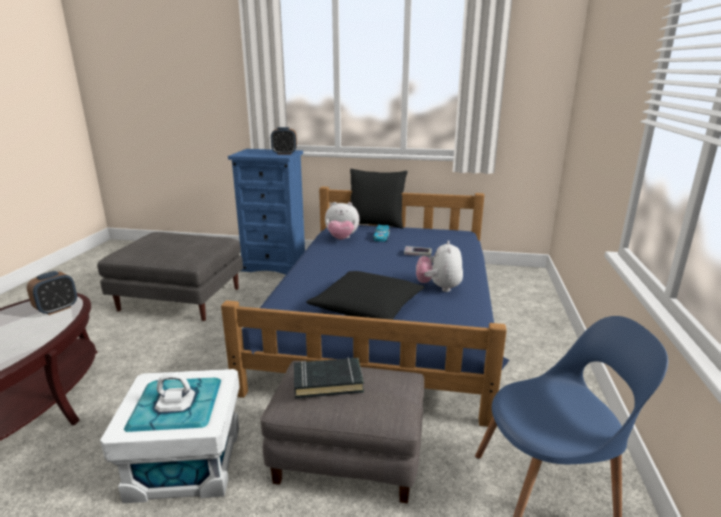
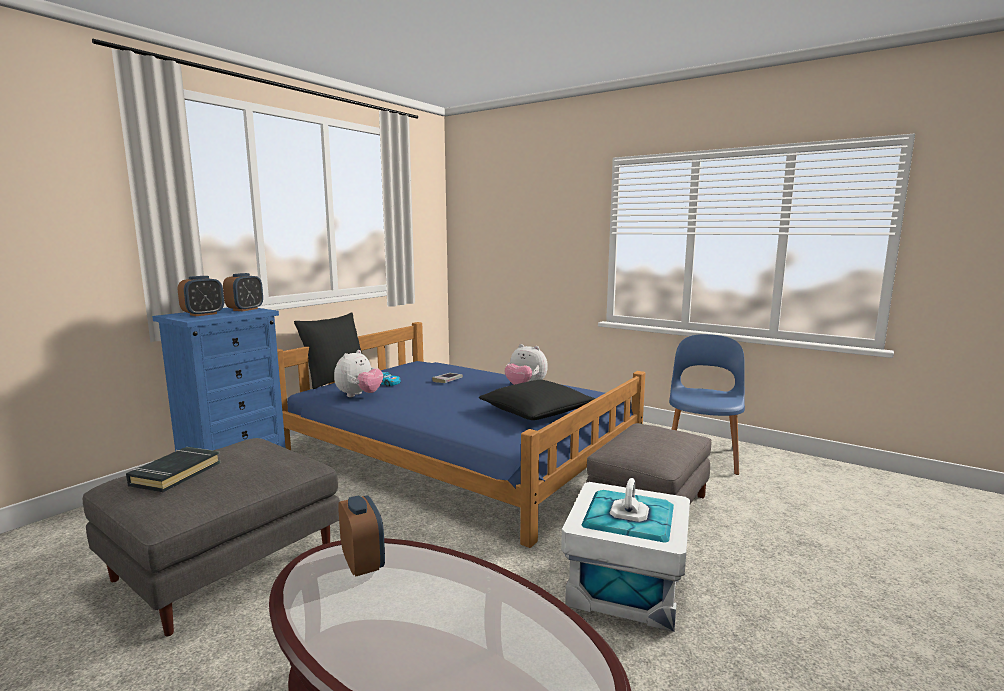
camera: 65 degrees left, 10 degrees down
(258, 152) = (203, 314): none -> alarm clock
(328, 382) = (645, 442): black book -> black book (175, 474)

